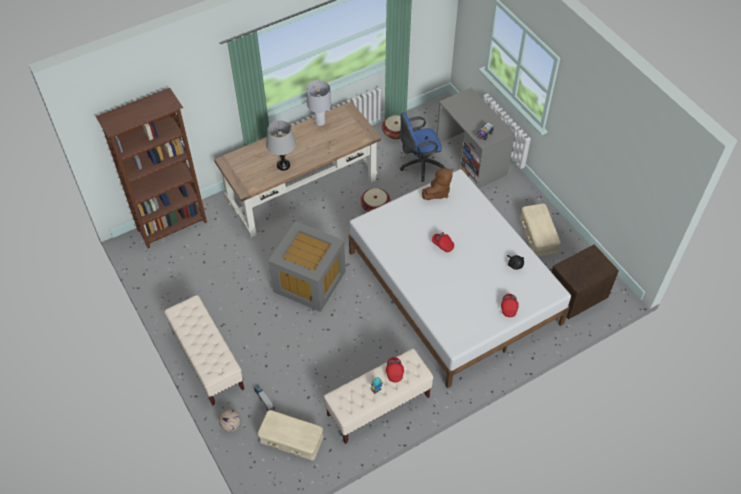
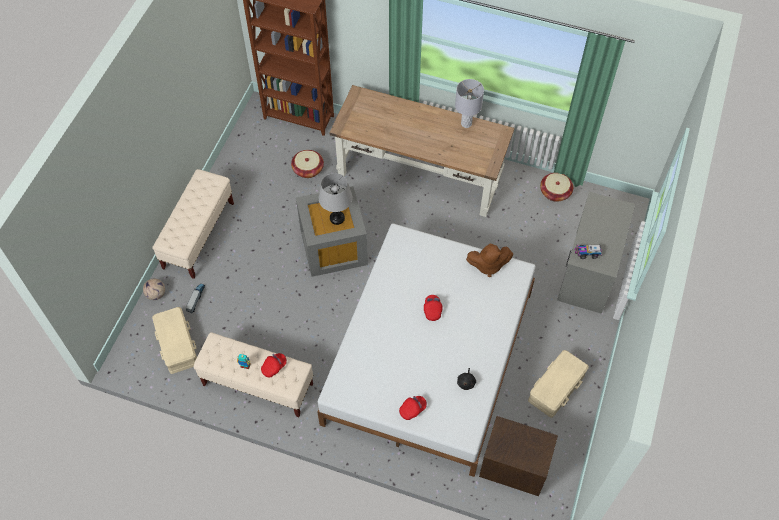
camera: 50 degrees right, 5 degrees up
(283, 165) = (393, 133): grey table lamp -> grey table lamp (337, 218)
(375, 206) = (457, 236): basket -> basket (308, 169)
(419, 165) = (537, 237): blue office chair -> none

